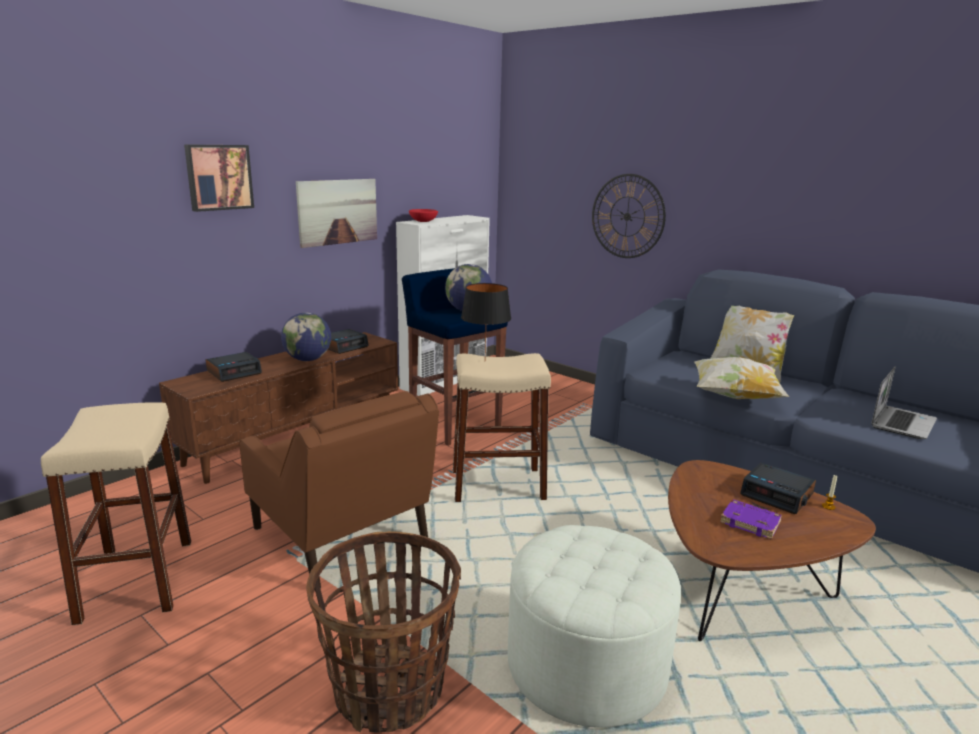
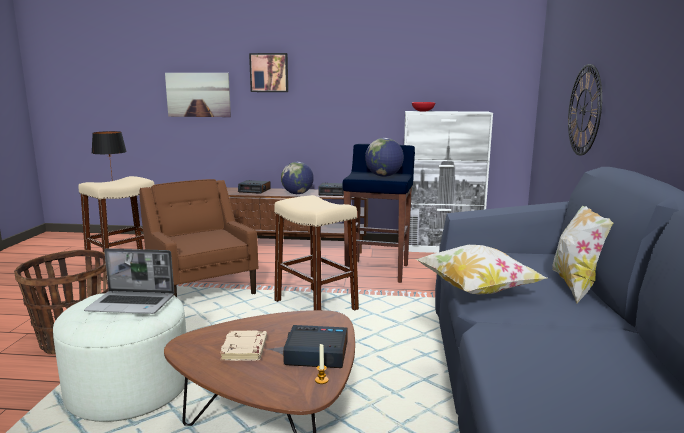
camera: 55 degrees right, 5 degrees down
(338, 211) = (354, 99): picture -> picture (198, 94)
(341, 536) = (202, 287): brown armchair -> brown armchair turned 135 degrees clockwise
(484, 361) = (308, 200): black table lamp -> black table lamp (112, 181)
(751, 522) = (245, 350): purple book -> beige book
(777, 495) = (316, 354): alarm clock -> alarm clock turned 90 degrees clockwise
(902, 423) = (591, 381): laptop -> laptop (132, 304)

